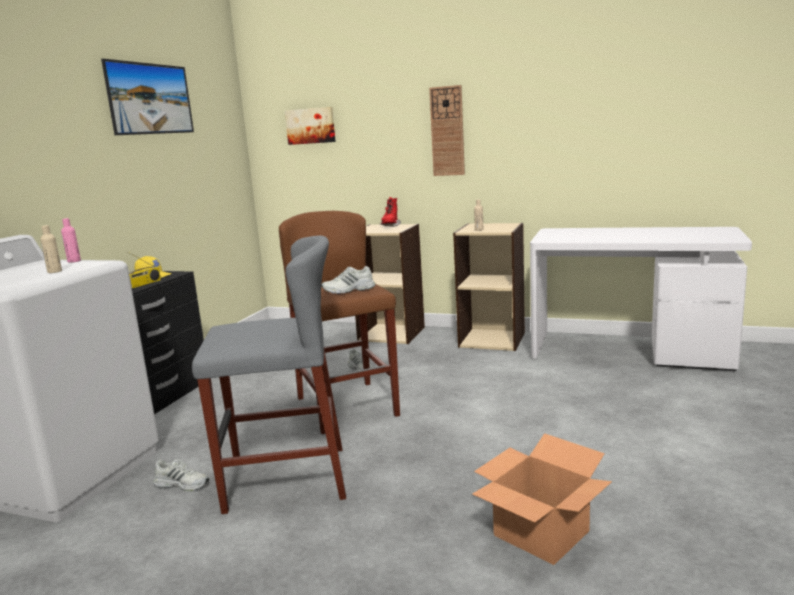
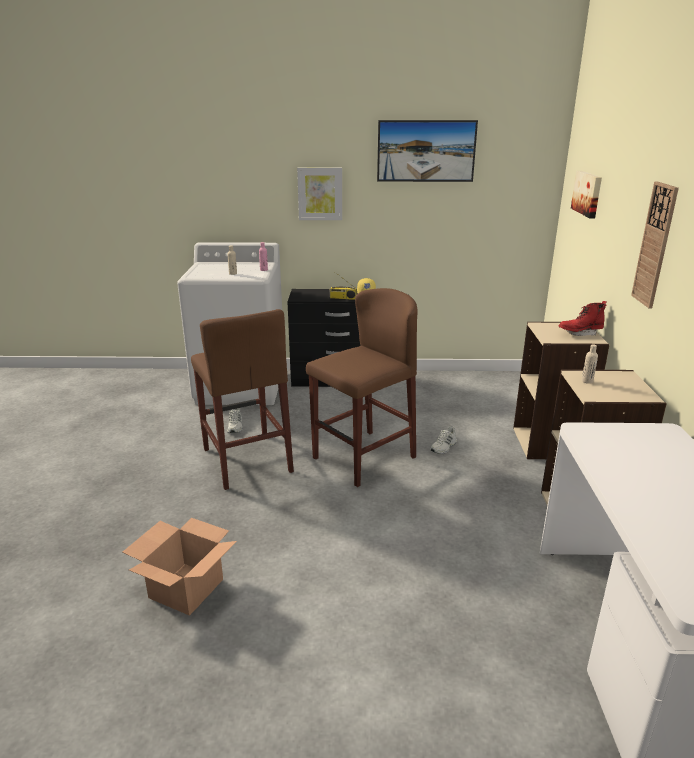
camera: 70 degrees right, 10 degrees up
(57, 156) = (320, 194): none -> picture
(286, 479) = (247, 460): grey stool -> brown stool
(349, 290) = (349, 366): white shoe -> none

